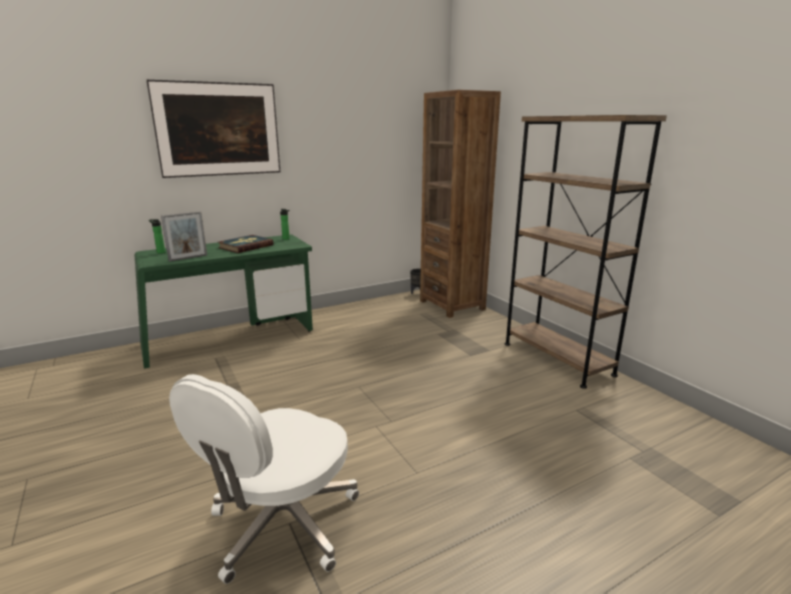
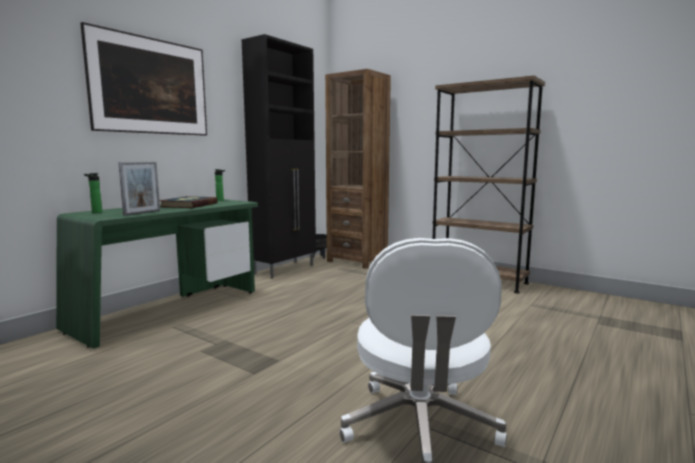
camera: 25 degrees left, 10 degrees down
(369, 306) = (285, 269): none -> black cabinet

